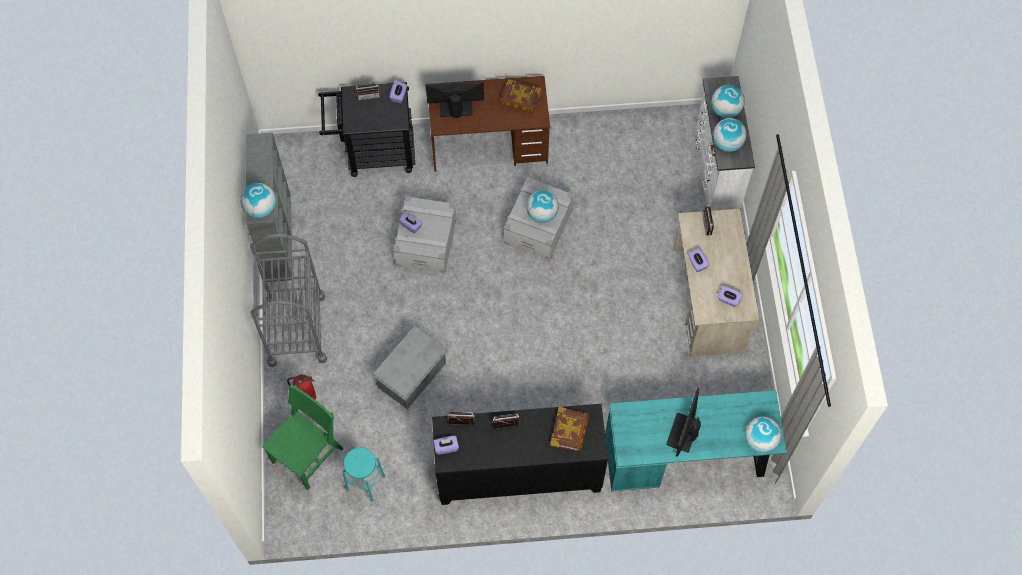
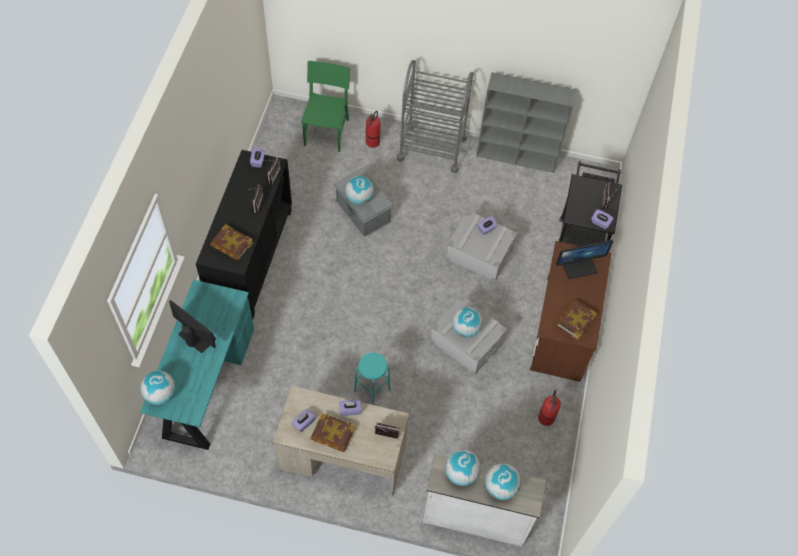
camera: 105 degrees right, 5 degrees down
(261, 209) = (502, 83): globe -> globe (359, 198)
(308, 455) = (326, 132): green chair -> green chair turned 135 degrees counterclockwise
(365, 483) = (289, 160): turquoise stool -> turquoise stool (372, 390)
(455, 107) = (579, 267): monitor -> monitor turned 60 degrees clockwise
(593, 138) = (546, 418): none -> fire extinguisher
(728, 270) = (332, 434): none -> book

